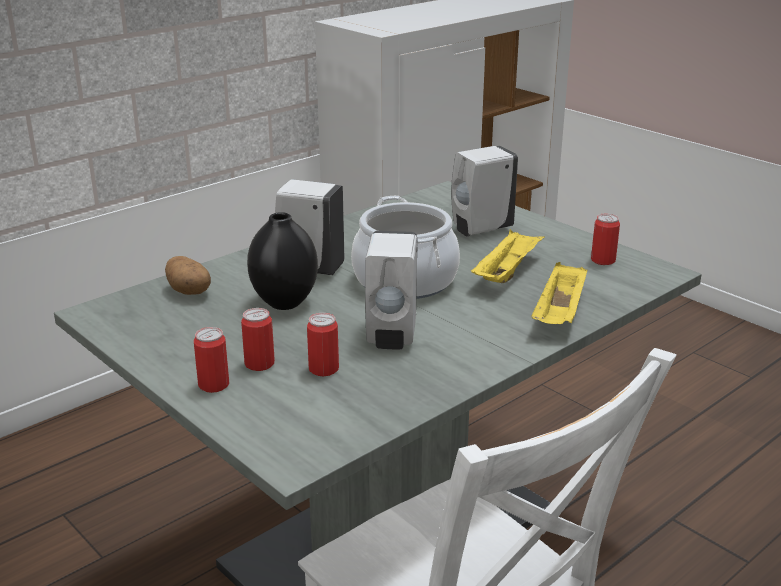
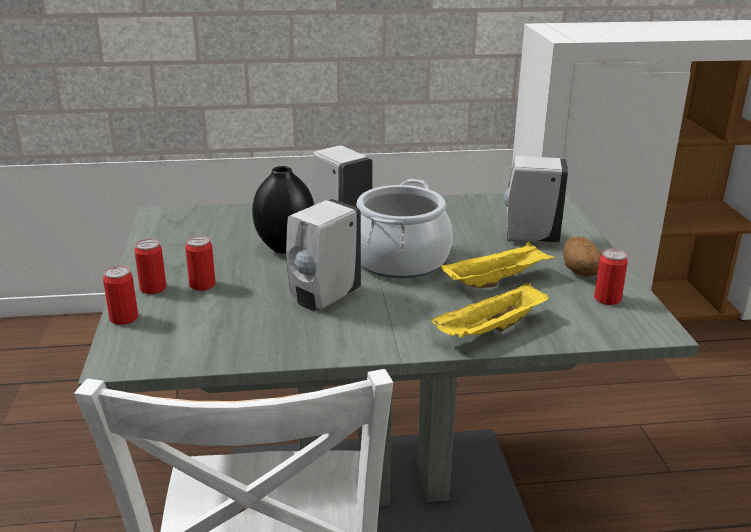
camera: 35 degrees right, 0 degrees up
(190, 292) = (236, 219): potato -> potato (581, 272)
(323, 369) = (237, 305): can -> can (124, 318)

